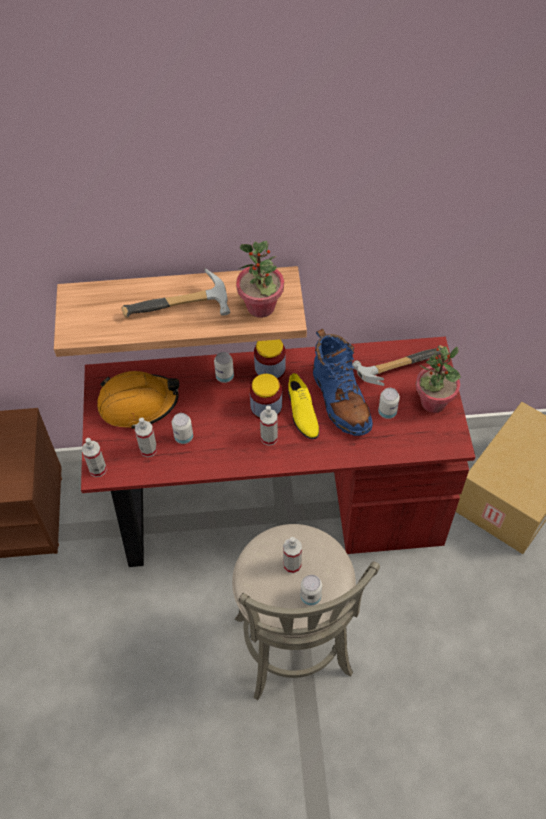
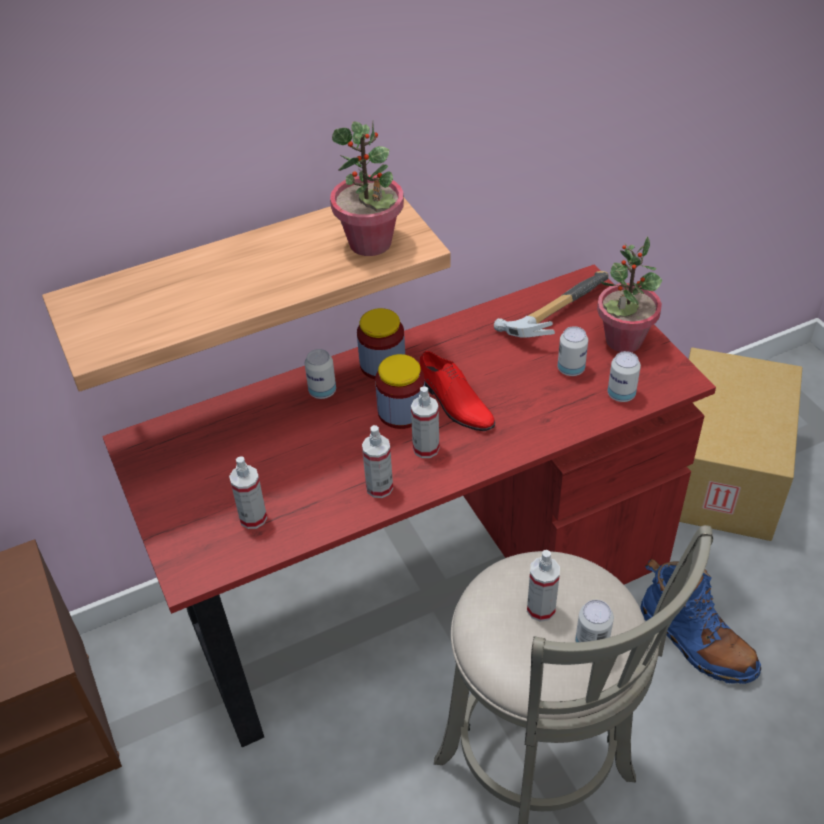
camera: 20 degrees left, 10 degrees down
(98, 469) = (184, 569): spray bottle -> spray bottle (379, 487)
(138, 404) = (209, 462): orange hard hat -> none
(181, 310) = (255, 277): hammer -> none
(184, 437) = (299, 485): can -> can (621, 394)
(301, 412) = (454, 402): yellow shoe -> red shoe
(340, 400) = (499, 373): blue boot -> blue boot (696, 641)

